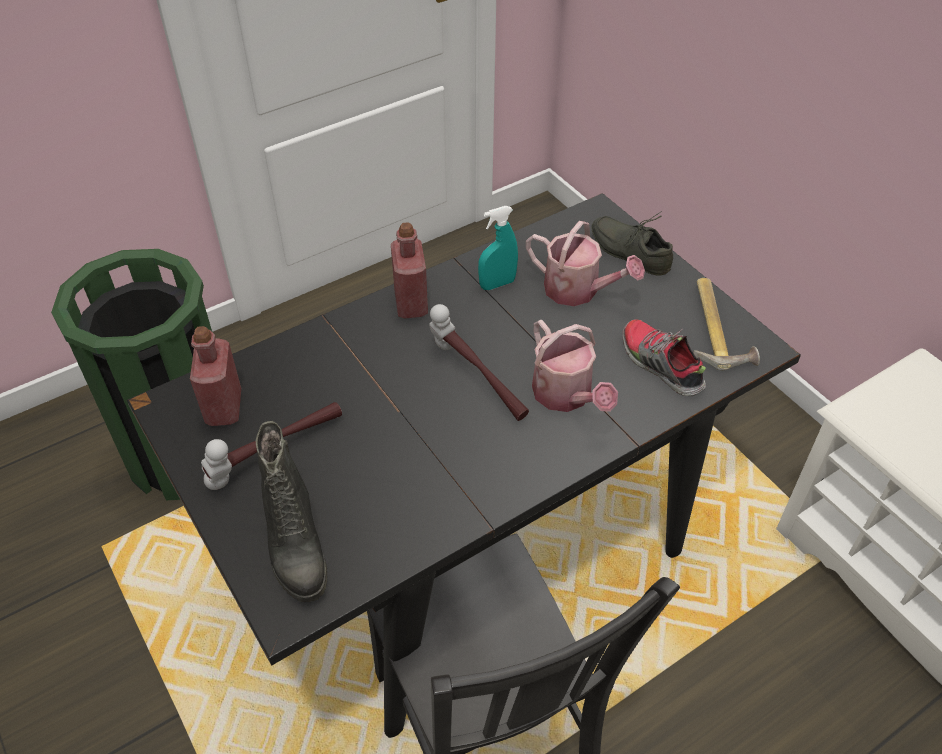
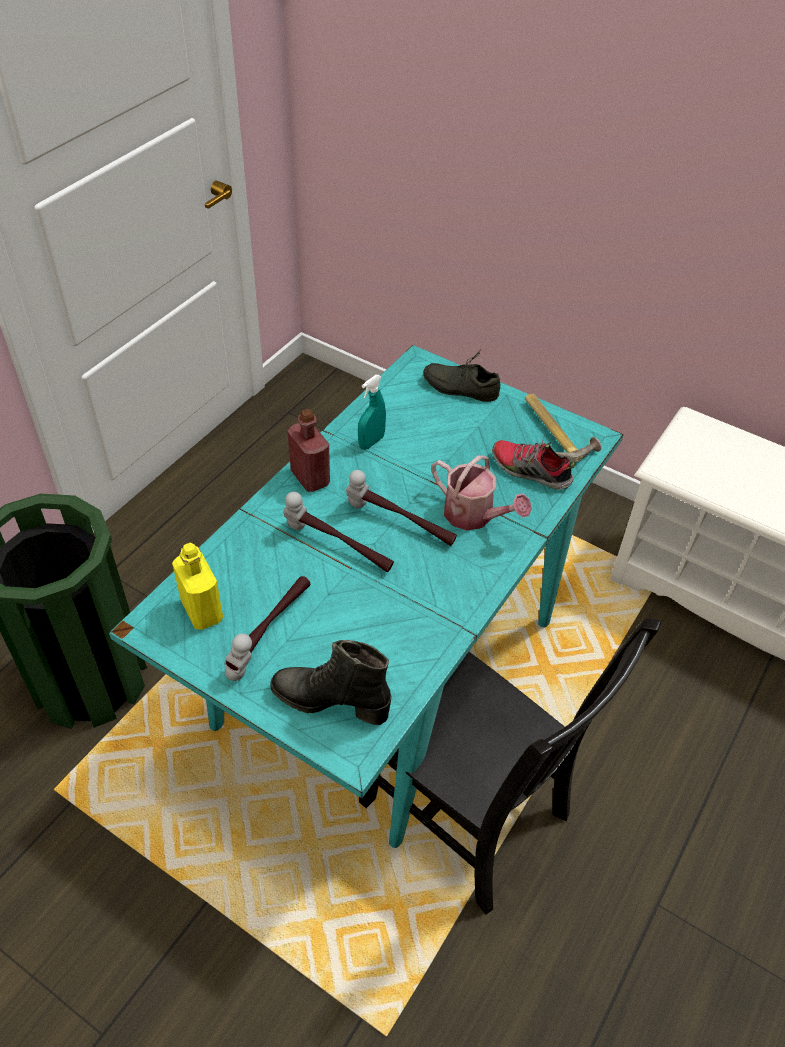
camera: 25 degrees left, 0 degrees up
(224, 407) = (202, 611): red bottle -> yellow bottle
(294, 546) = (331, 701): black boot -> black boot turned 150 degrees clockwise
(396, 385) = (337, 548): none -> hammer
(471, 548) = (386, 674): black dining table -> turquoise dining table
(578, 291) = (438, 430): watering can -> none

